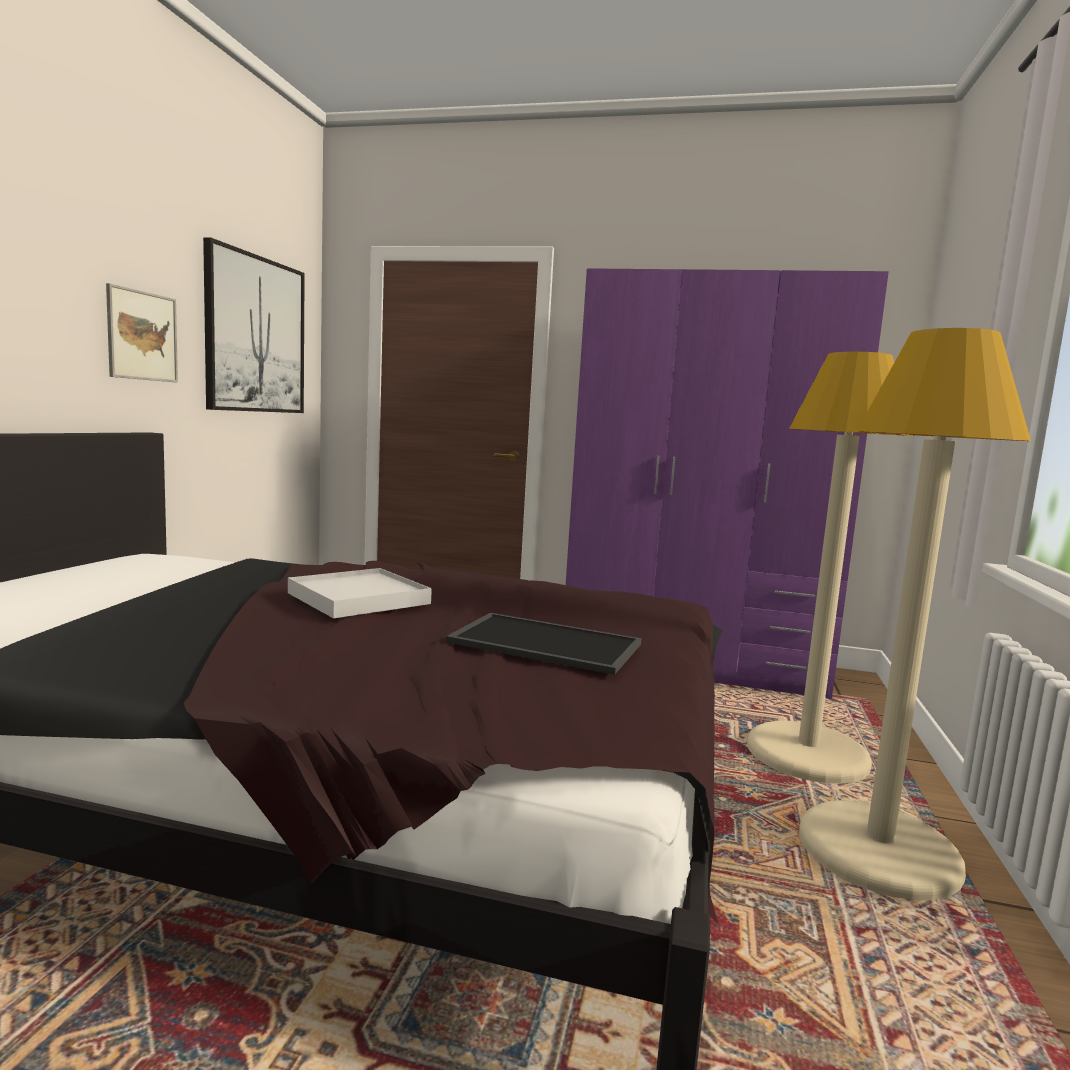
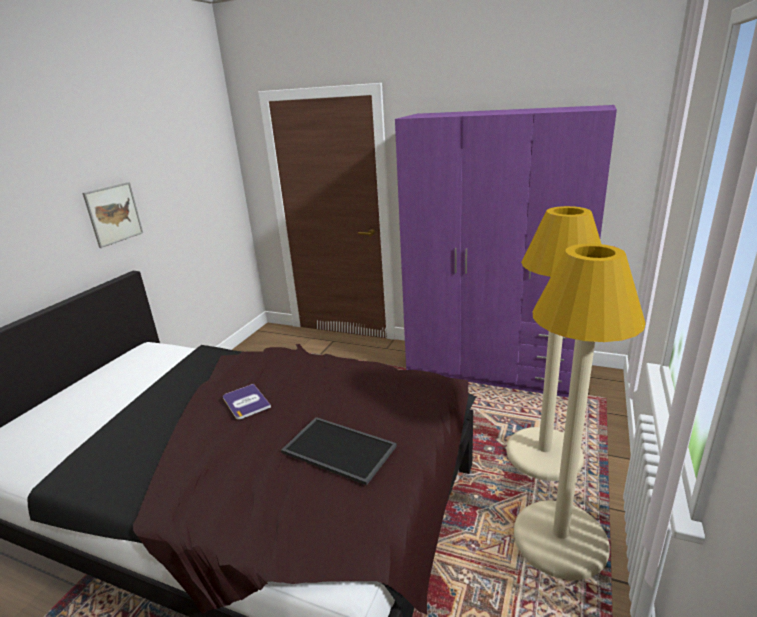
camera: 10 degrees right, 15 degrees up
(256, 335) = (190, 178): picture -> none
(358, 598) = (246, 402): white tray -> book

